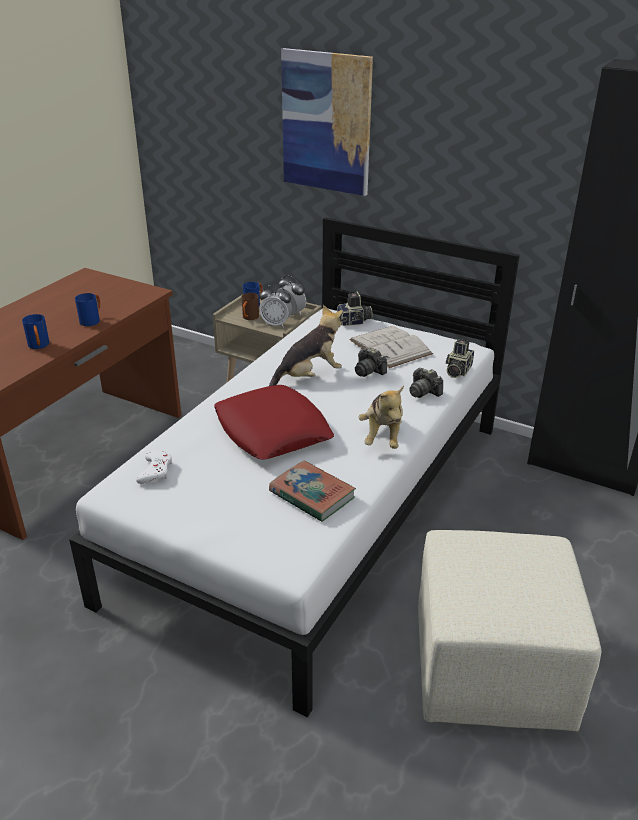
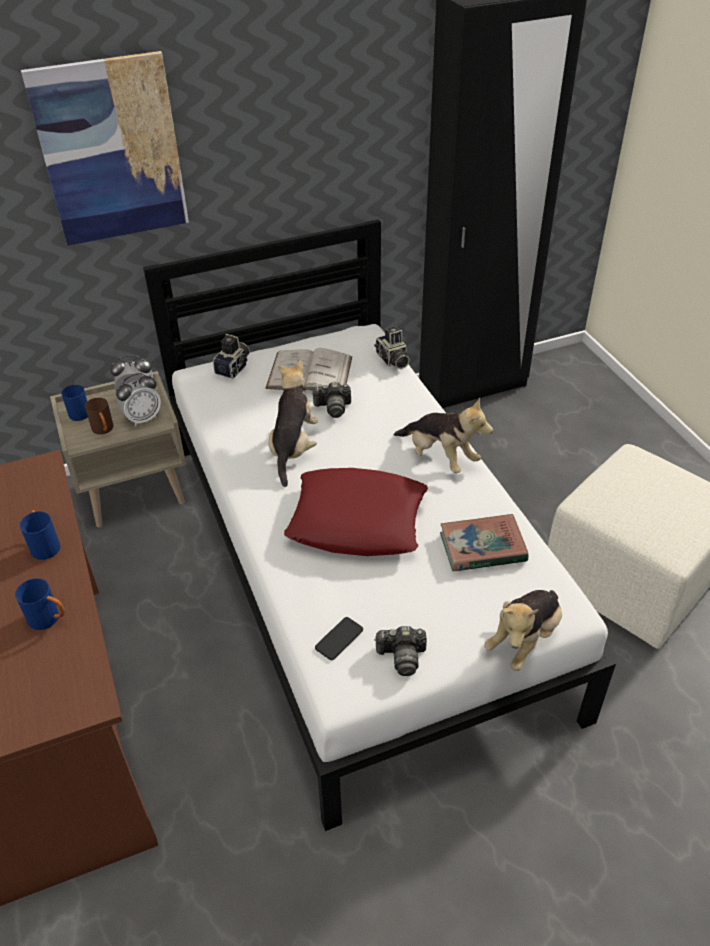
camera: 50 degrees left, 10 degrees up
(155, 470) = (339, 639): white game controller -> phone
(239, 554) = (524, 639): none -> plush toy
(423, 391) = (402, 396): camera -> camera (402, 656)

